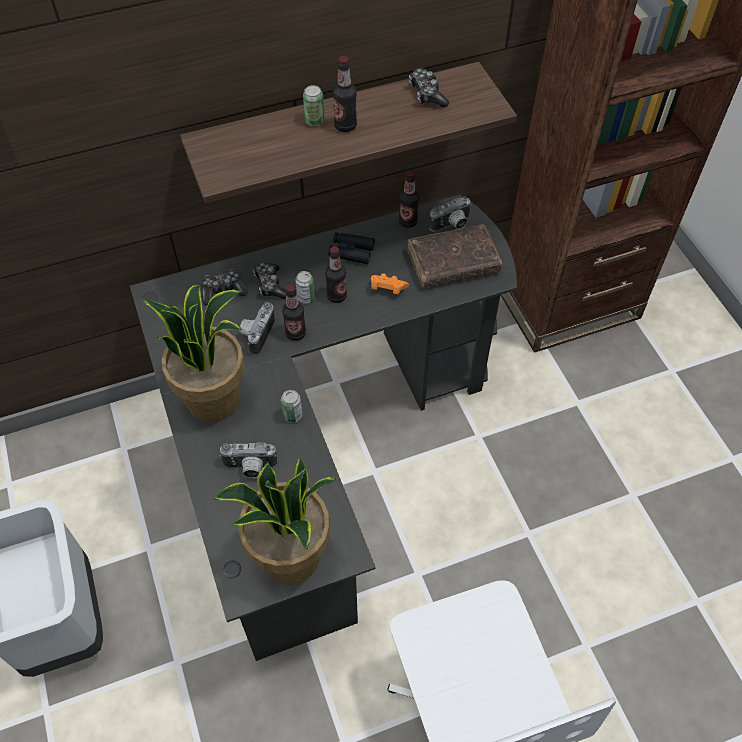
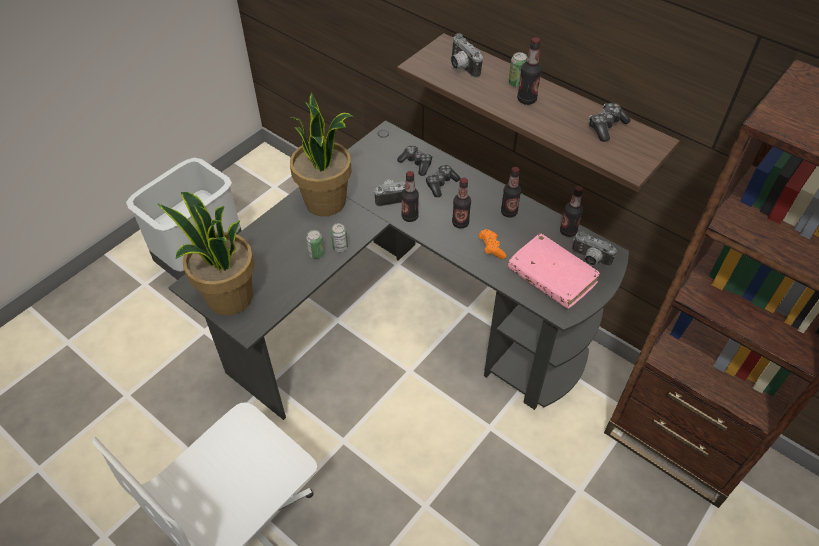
camera: 60 degrees right, 5 degrees down
(250, 468) = (284, 245): camera -> camera (461, 68)
(306, 298) = (445, 207): can -> can (316, 254)
(351, 252) = (509, 212): black binoculars -> bottle
(453, 263) = (551, 277): brown book -> pink book

